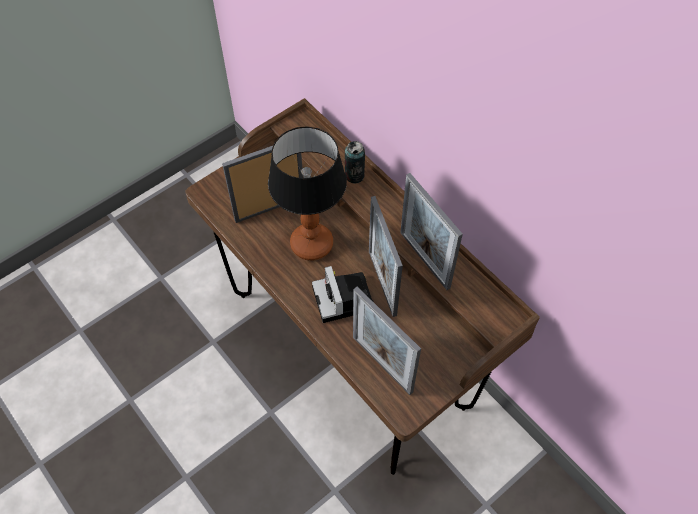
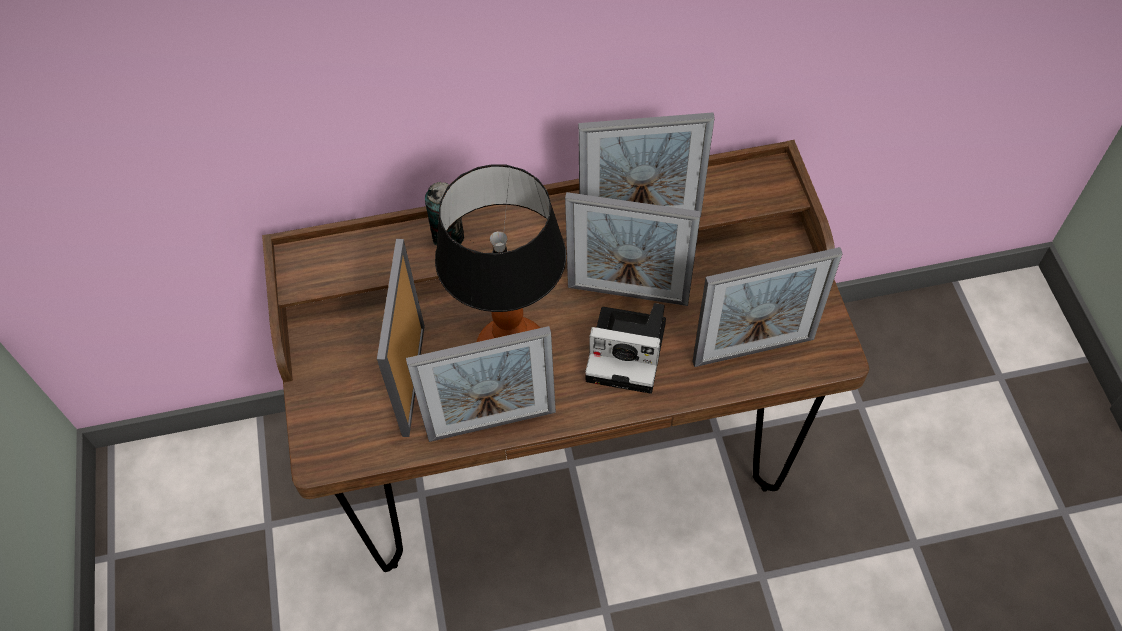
camera: 60 degrees left, 0 degrees up
(262, 255) = (492, 424): none -> picture frame

